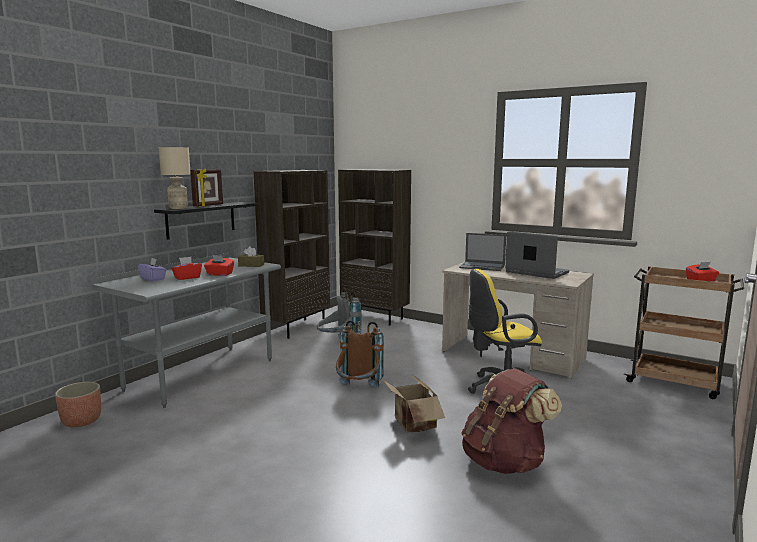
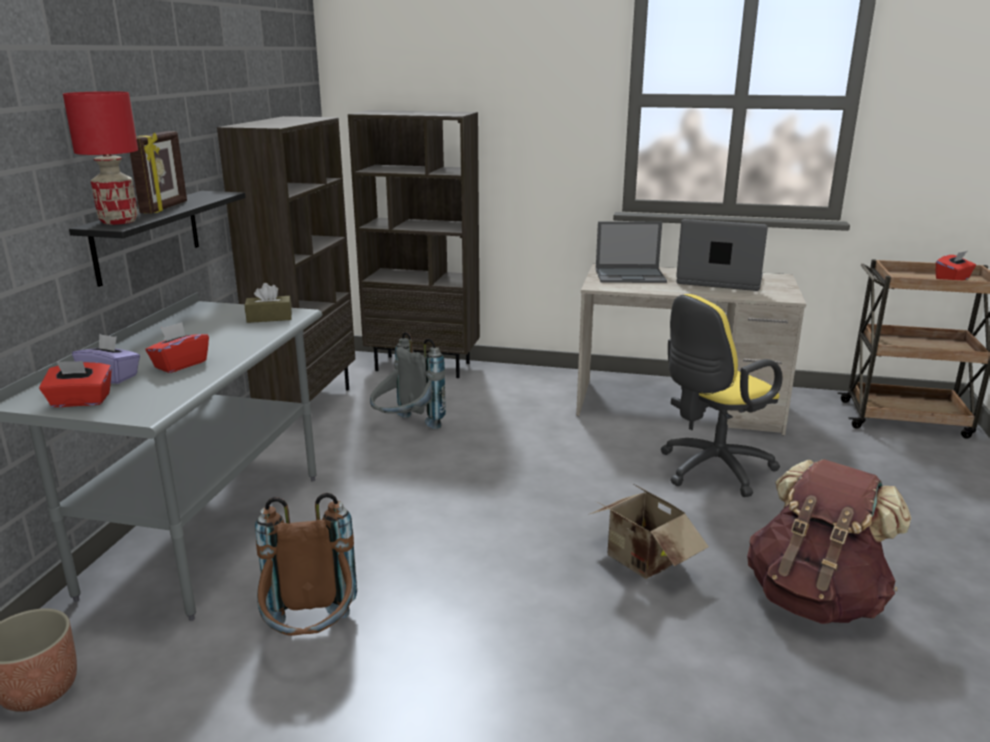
camera: 20 degrees left, 10 degrees up
(178, 208) = (119, 221): beige table lamp -> red table lamp
(219, 274) = (236, 348): red tissue box -> red tissue box (80, 401)
(358, 391) = (510, 515): brown backpack -> brown backpack (311, 638)

